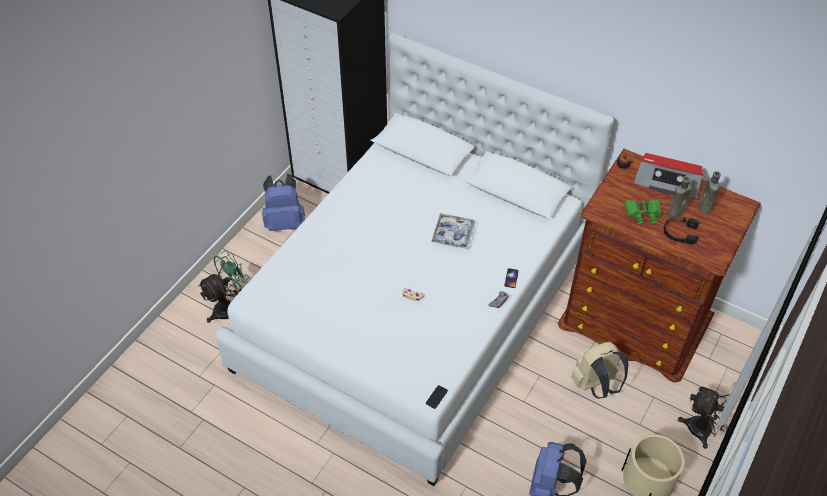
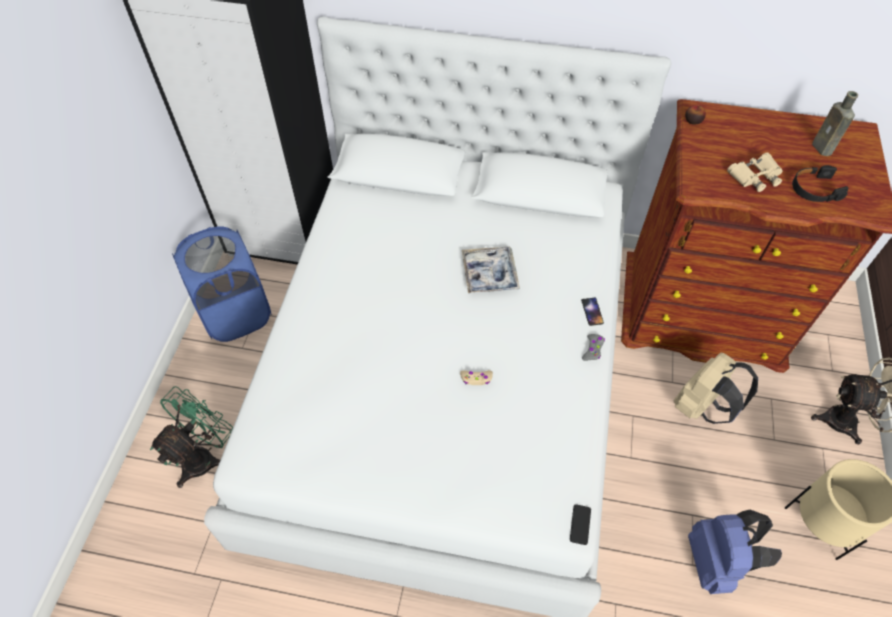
camera: 20 degrees left, 5 degrees up
(285, 222) = (236, 314): blue backpack -> blue laundry basket
(643, 213) = (755, 176): green binoculars -> beige binoculars
(667, 182) = (757, 127): radio -> none
(677, 212) = (794, 163): brown bottle -> none

